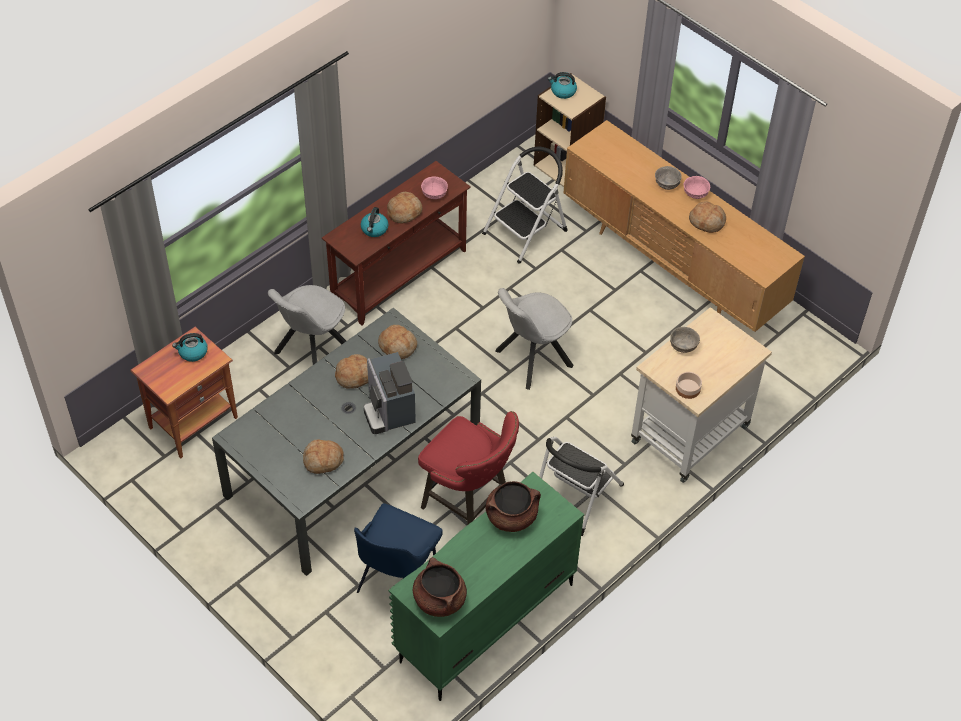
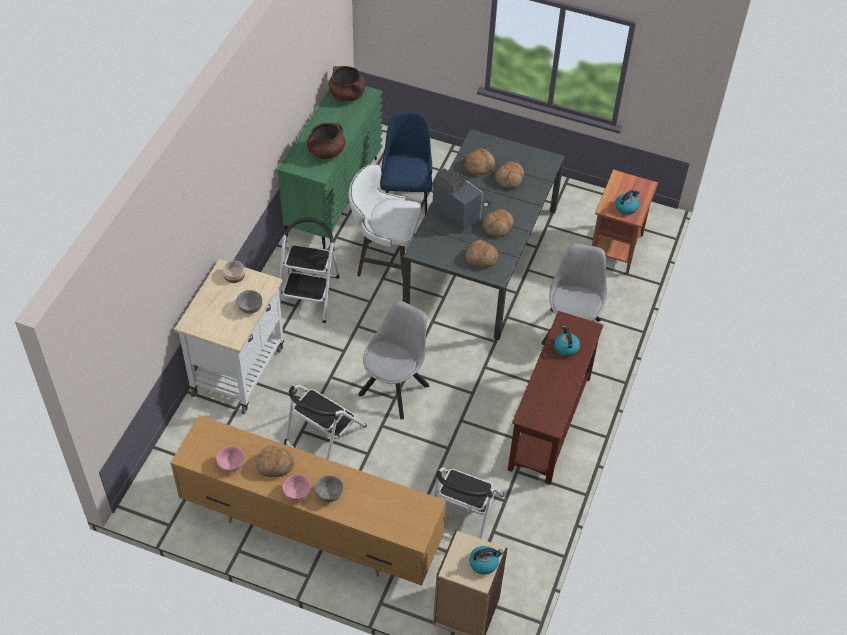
camera: 155 degrees right, 0 degrees up
(404, 212) = (552, 373): bread -> bread (509, 179)
(434, 194) = (538, 400): pink bowl -> pink bowl (231, 464)
(469, 506) = (384, 261): red stool -> white stool
(626, 339) = (323, 437): none -> step ladder

